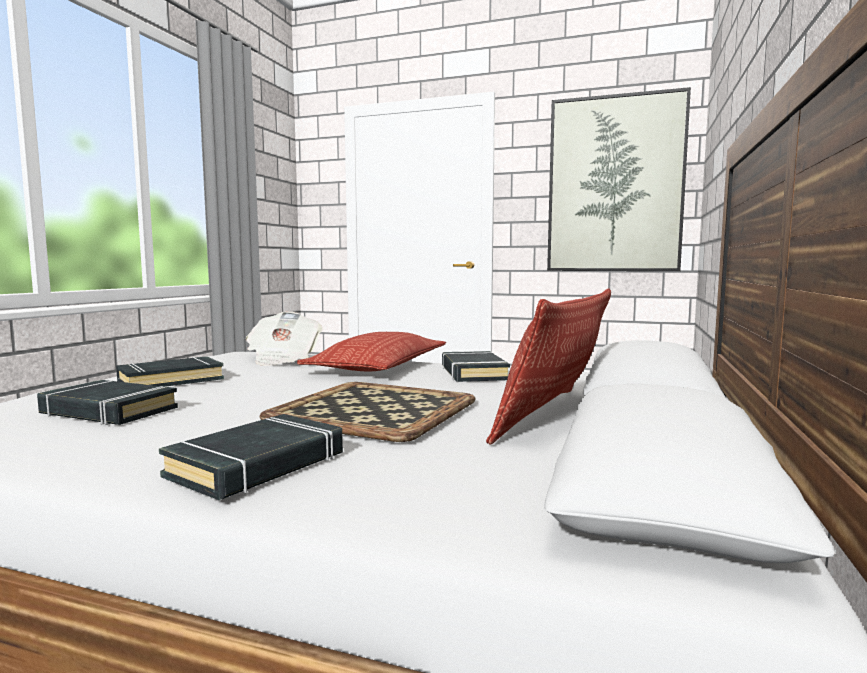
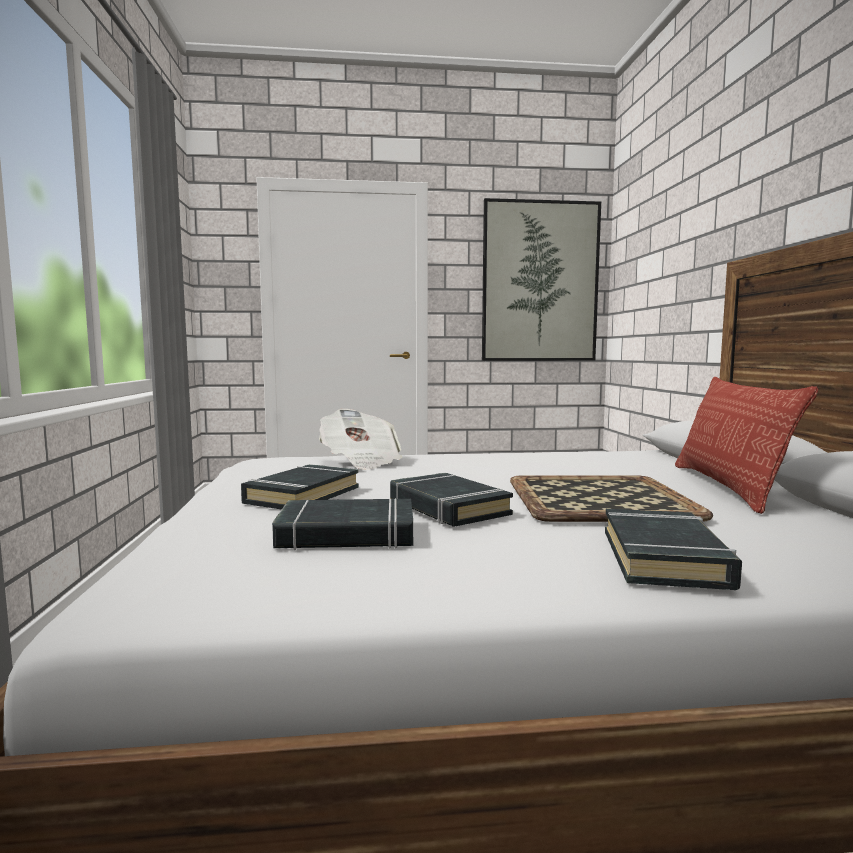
camera: 25 degrees left, 0 degrees up
(379, 366) = (464, 460): pillow -> none
(473, 373) = (563, 459): black book -> black book (447, 507)

